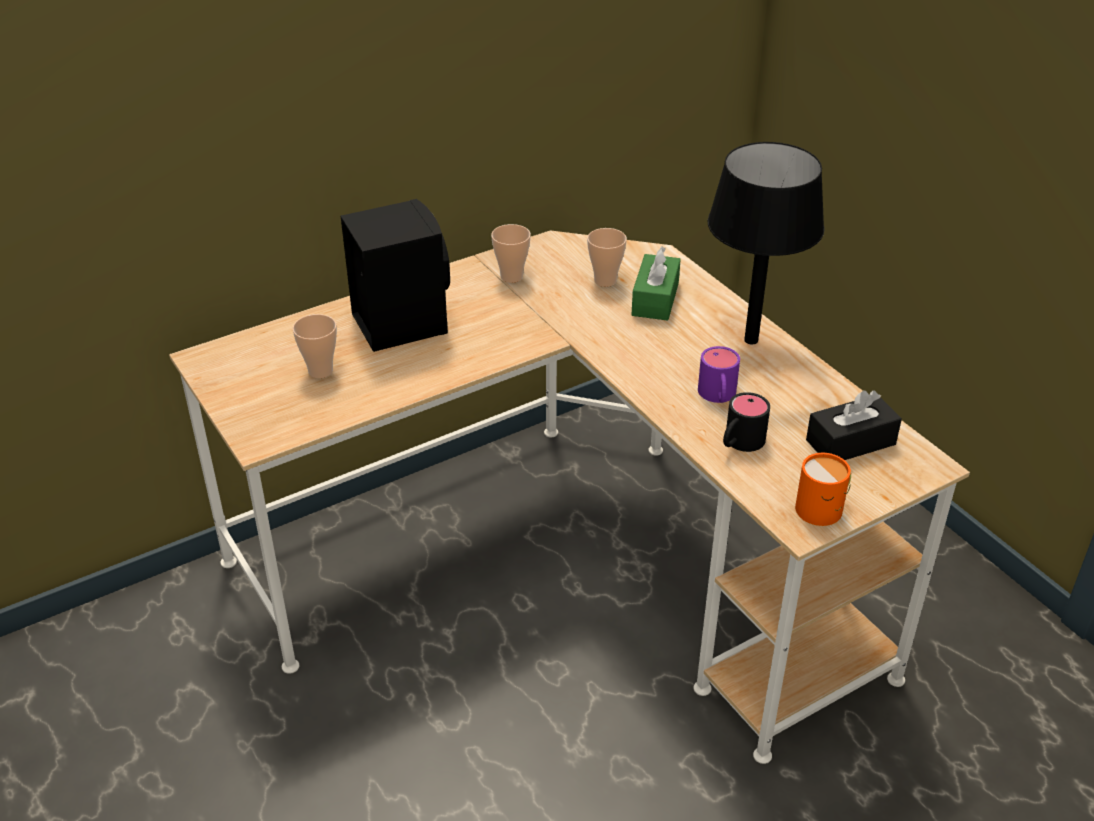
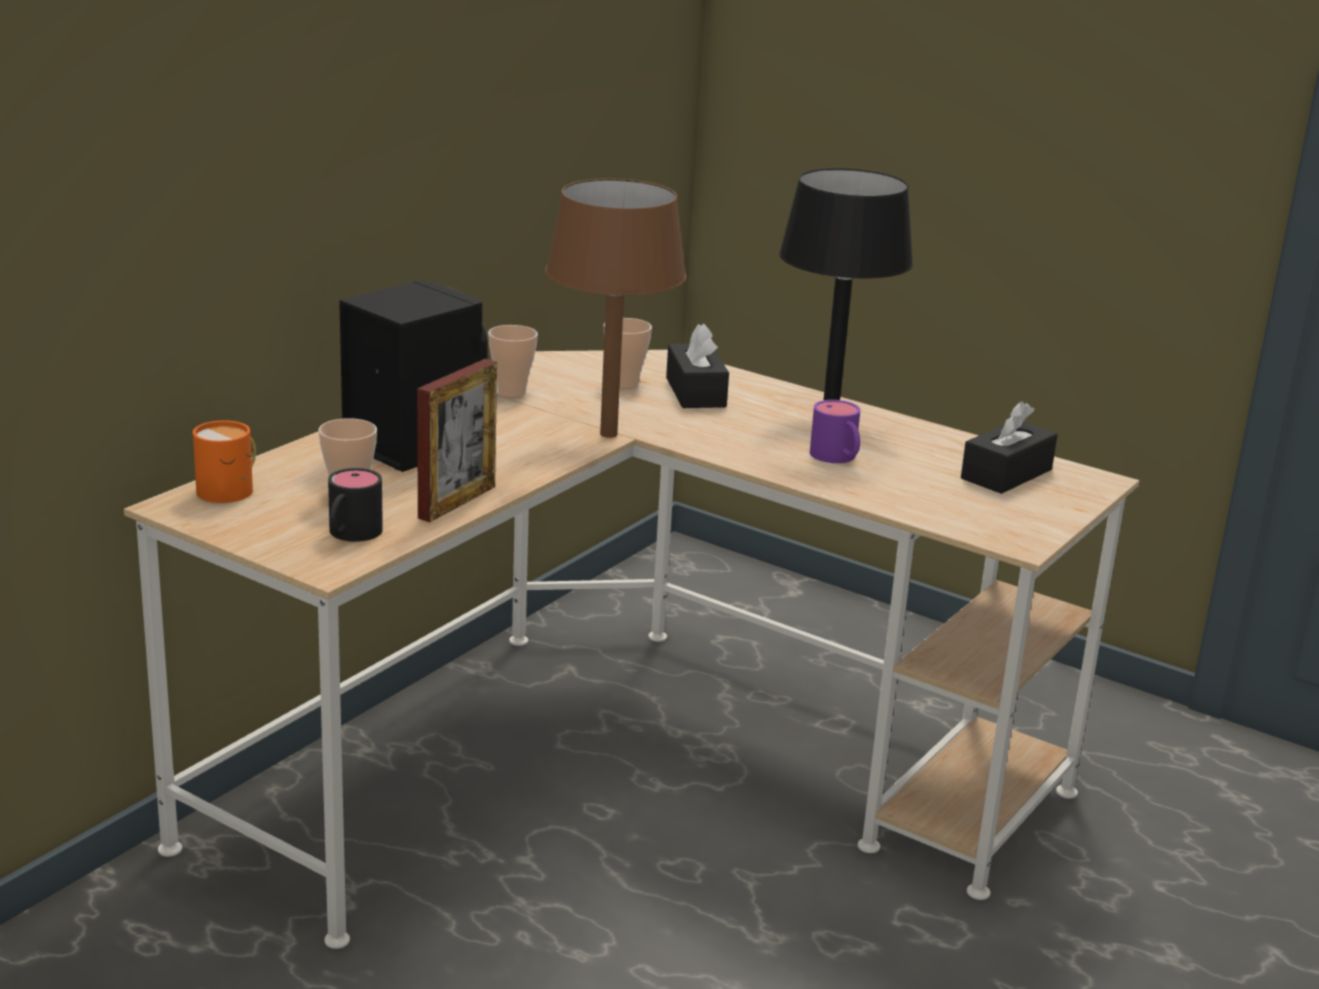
camera: 25 degrees left, 15 degrees down
(391, 391) = (457, 502): none -> picture frame
(553, 336) = (608, 434): none -> brown table lamp
(655, 299) = (695, 392): green tissue box -> black tissue box
(739, 443) = (895, 490): black mug -> black mug (350, 535)
(823, 508) = (1028, 526): orange mug -> orange mug (230, 489)

